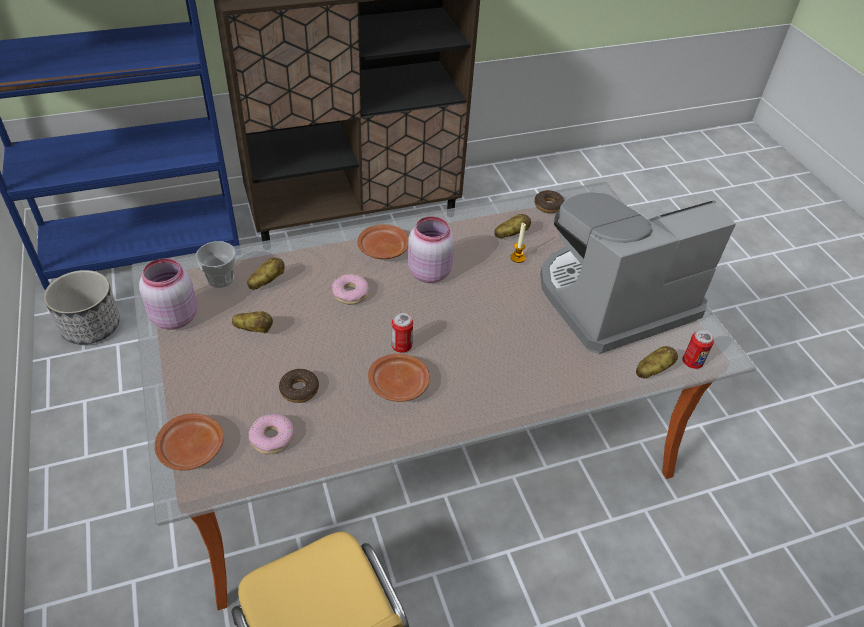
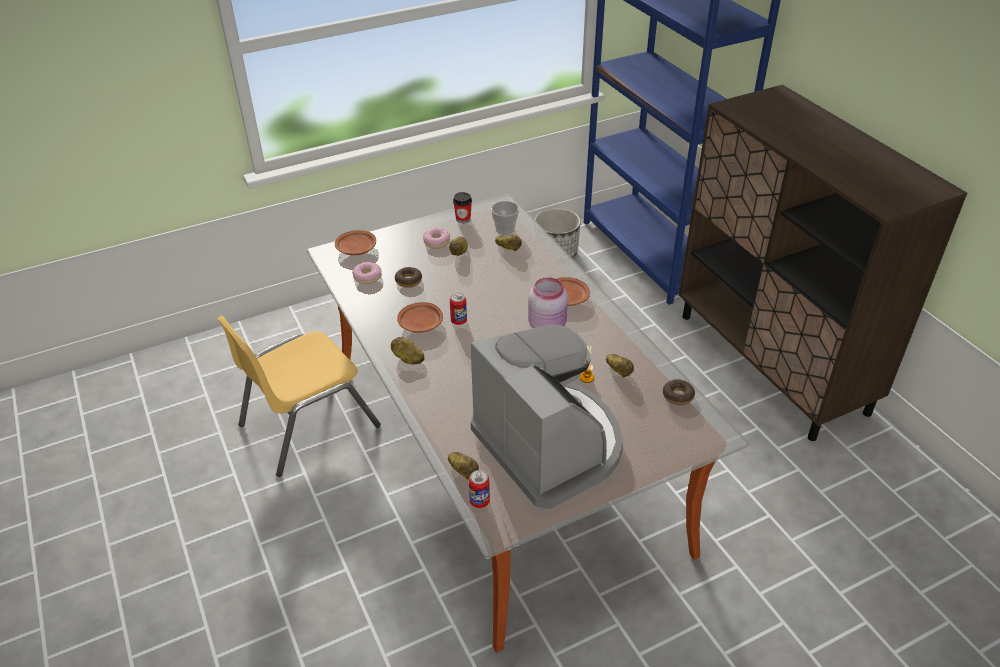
camera: 85 degrees right, 5 degrees down
(174, 316) = (463, 219): pink jar -> cup
(350, 293) = (508, 289): donut -> donut (437, 242)
(465, 404) = (407, 359): none -> potato

